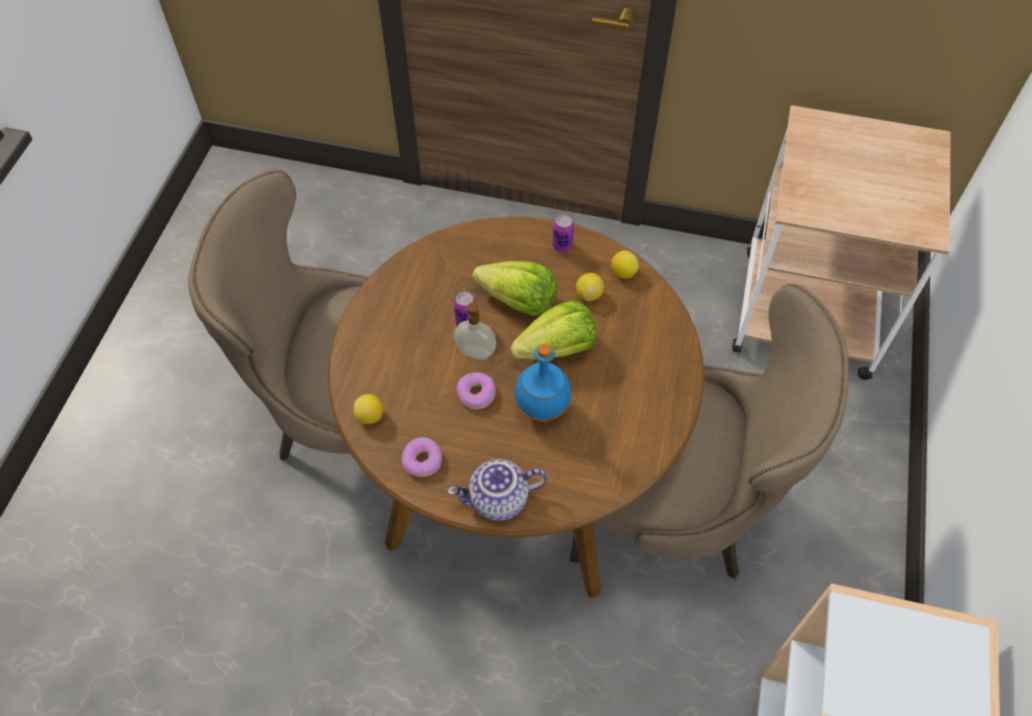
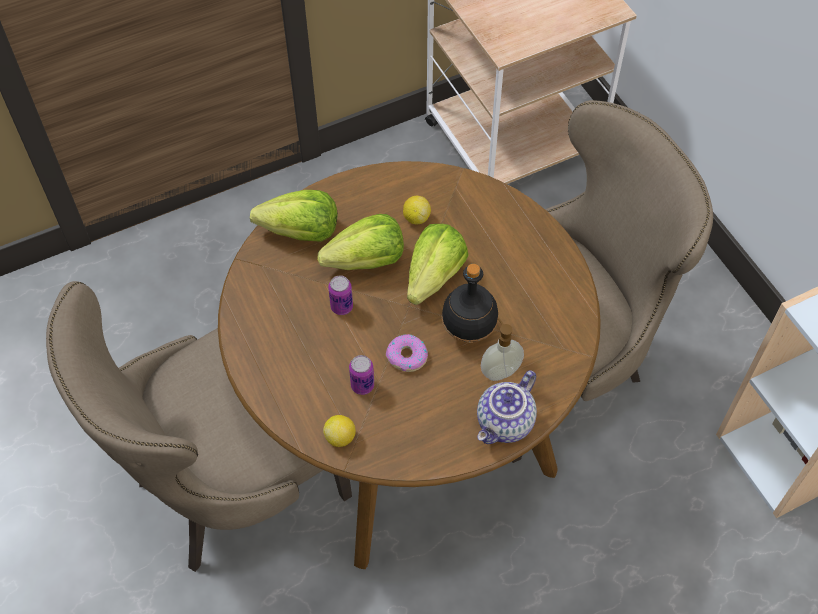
camera: 40 degrees left, 0 degrees up
(422, 460) = (417, 438): donut -> none
(476, 351) = (373, 323): soap dispenser -> soap dispenser (500, 371)
(491, 247) = (301, 232): none -> lettuce
(542, 408) = (468, 330): blue bottle -> black bottle
(562, 246) = (357, 193): can -> can (362, 385)
(623, 272) = (425, 183): lemon -> none

